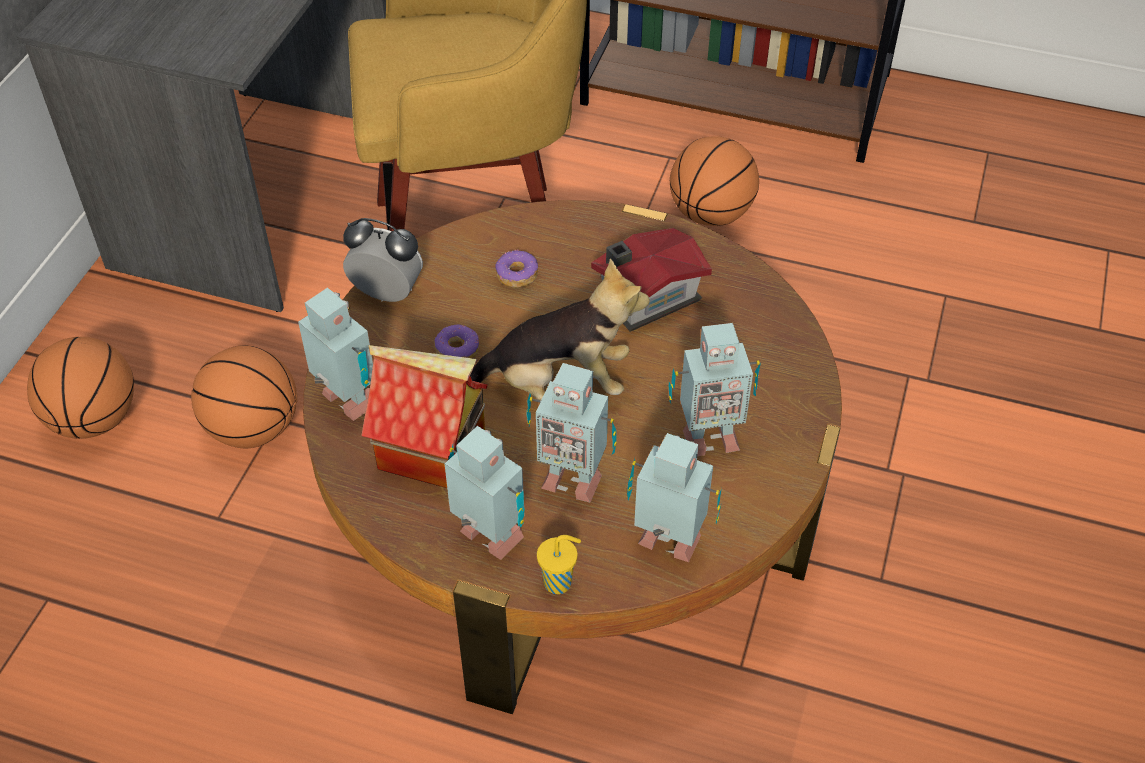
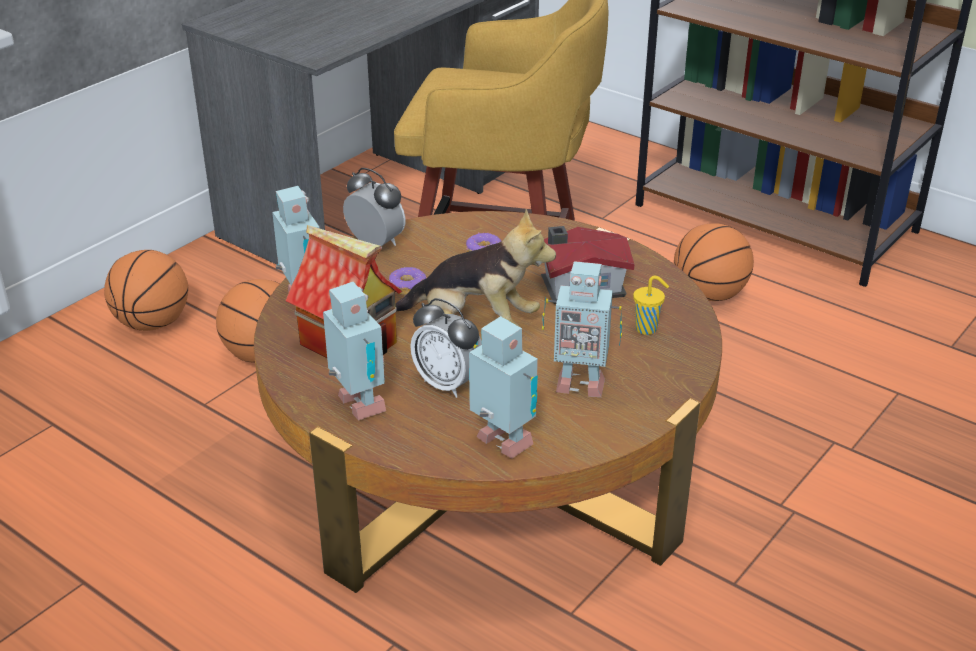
camera: 20 degrees right, 15 degrees down
(559, 582) = (397, 446): yellow cup -> yellow cup (647, 329)
(571, 478) = (448, 383): toy robot -> alarm clock

